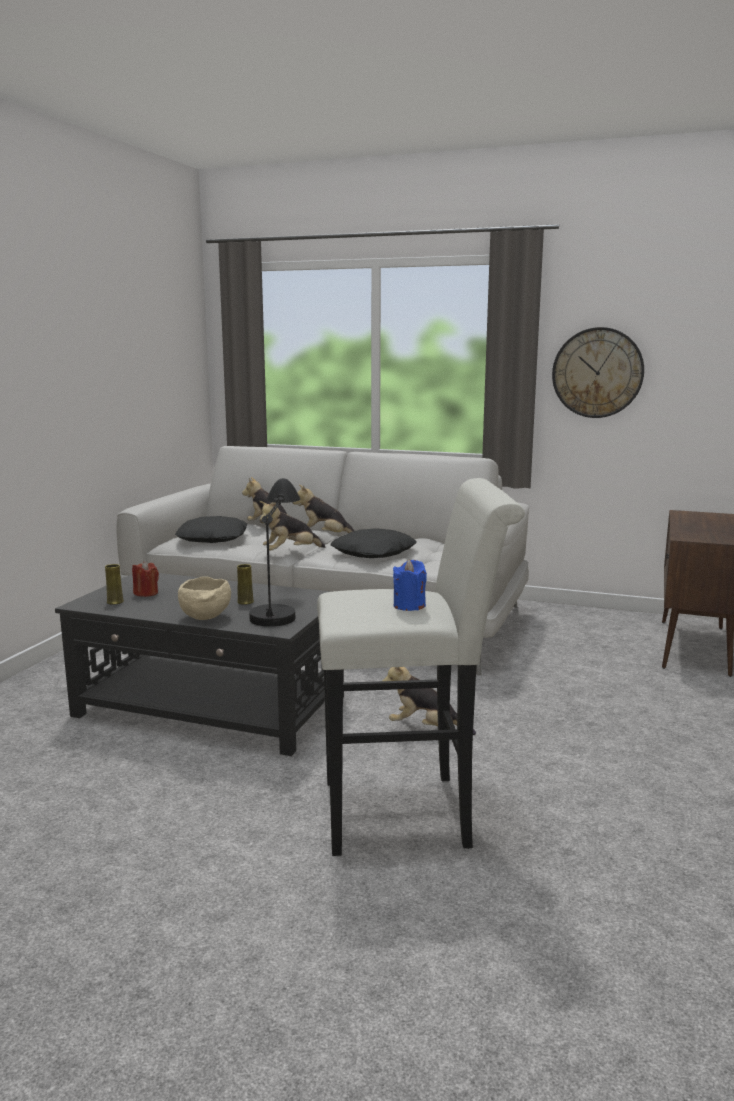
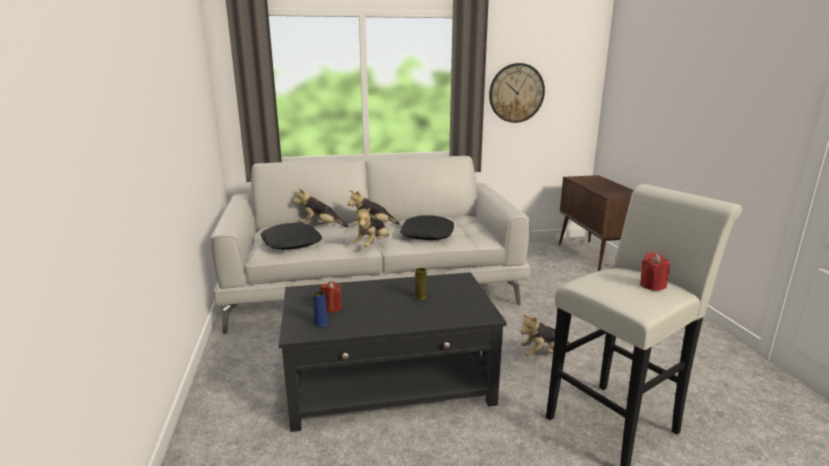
camera: 30 degrees left, 5 degrees up
(115, 602) = (321, 323): yellow vase -> blue vase
(206, 618) = (419, 320): beige bowl -> none
(278, 605) = (448, 294): black table lamp -> none
(409, 606) = (652, 285): blue candle -> red candle

